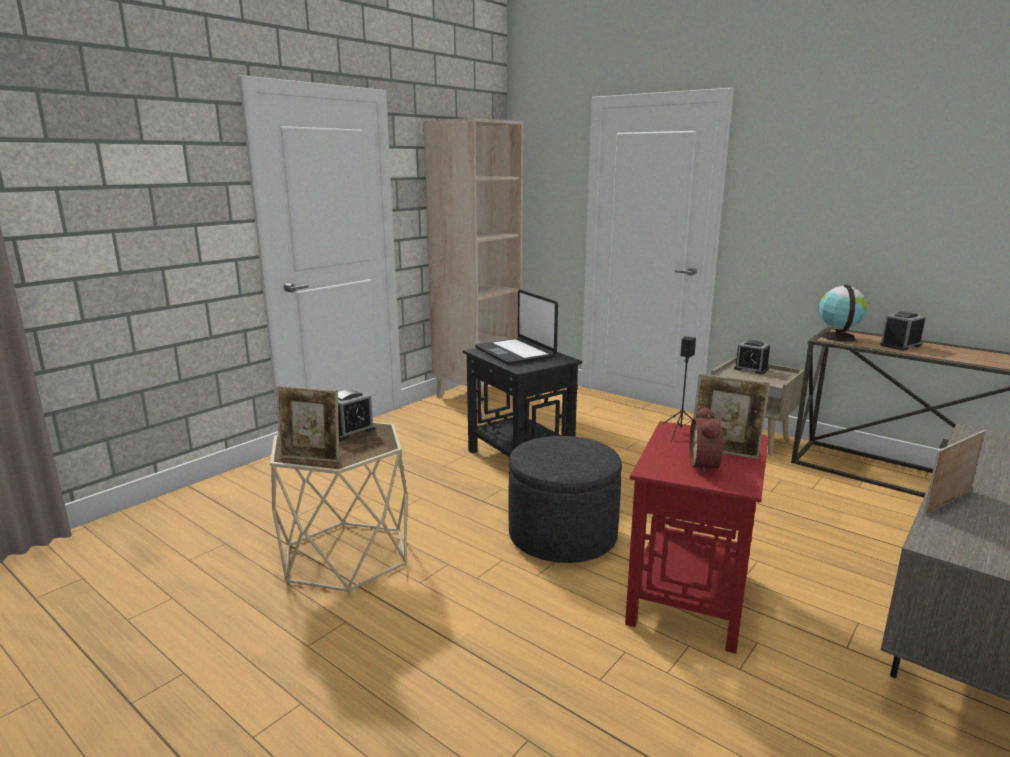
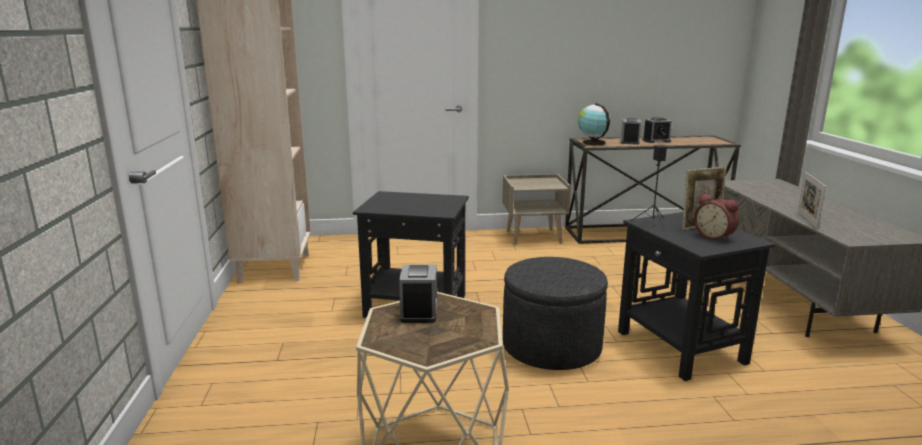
camera: 45 degrees left, 0 degrees up
(311, 458) = (454, 347): picture frame -> none
(515, 352) = (404, 202): laptop -> none
(688, 599) = (681, 347): red side table -> black side table
(751, 369) = (525, 181): alarm clock -> alarm clock (656, 141)

